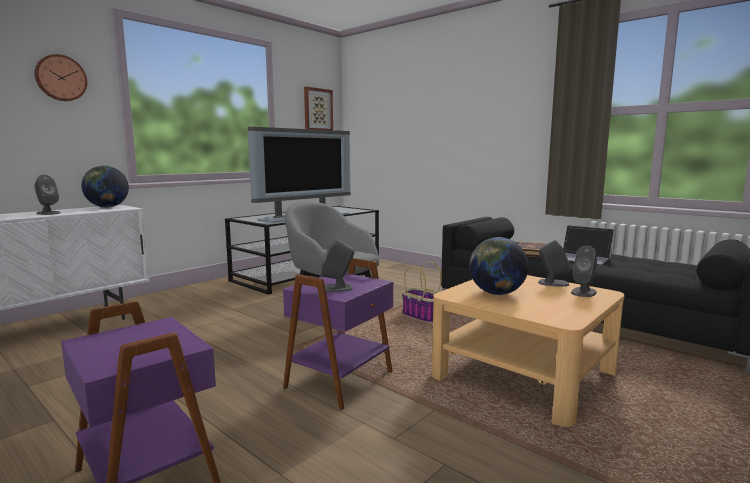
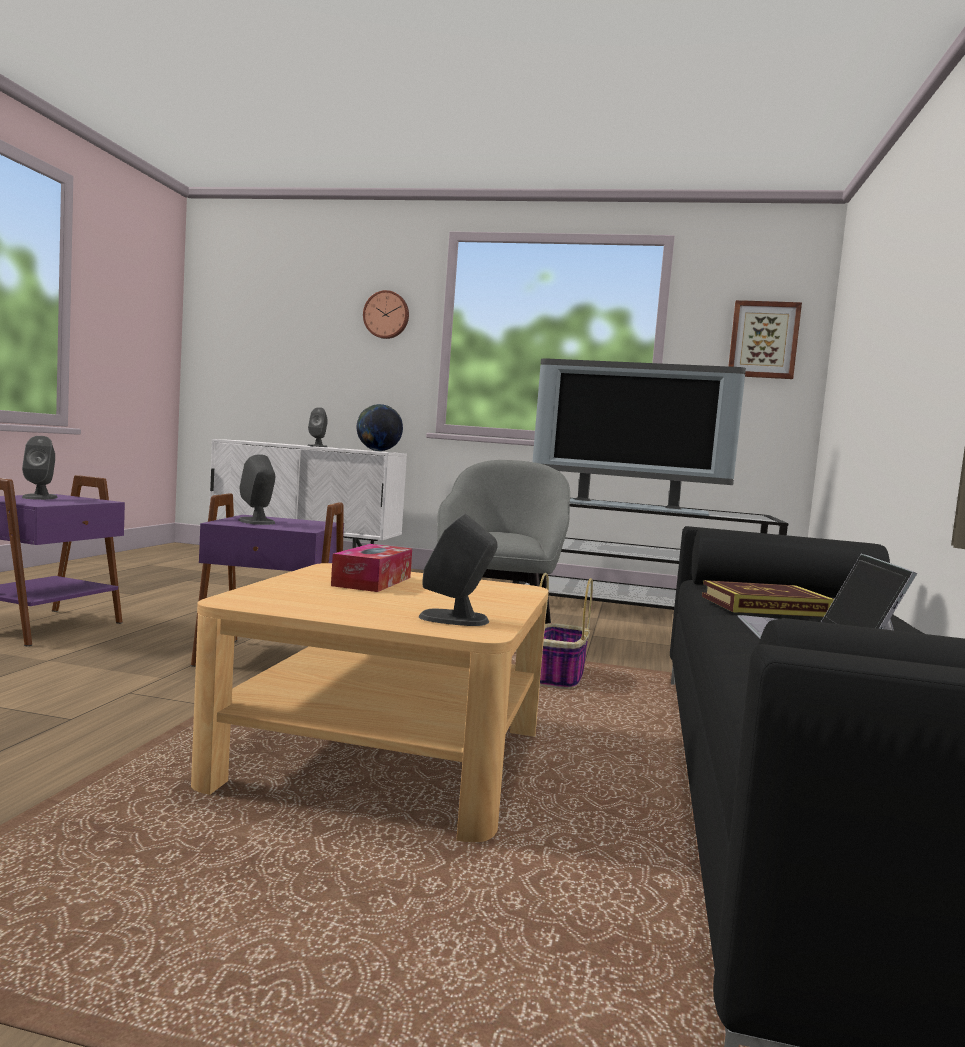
camera: 60 degrees right, 5 degrees down
(496, 293) = (372, 581): globe -> tissue box
(553, 283) = (498, 607): grey speaker -> grey speaker (40, 497)

